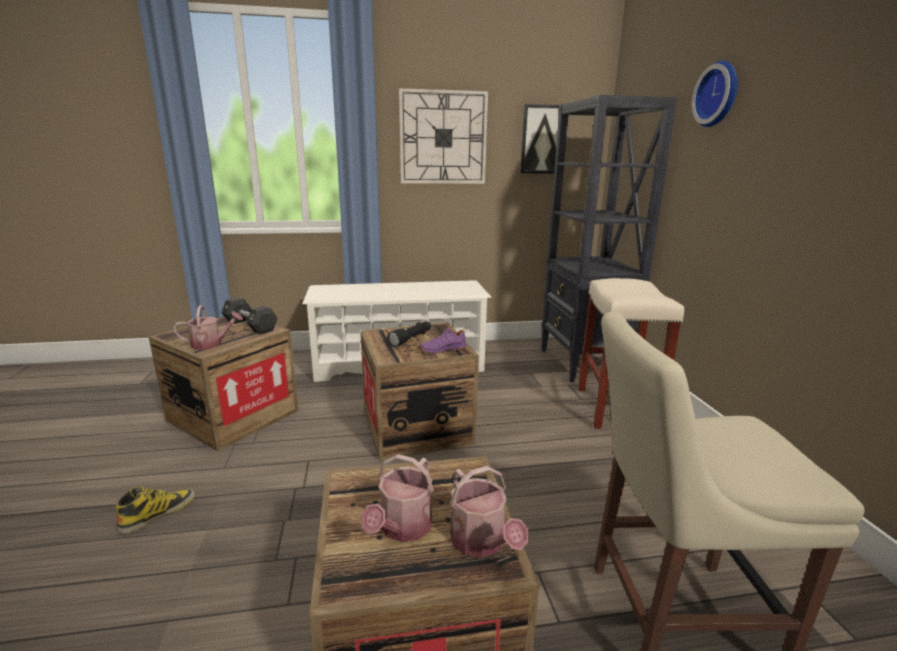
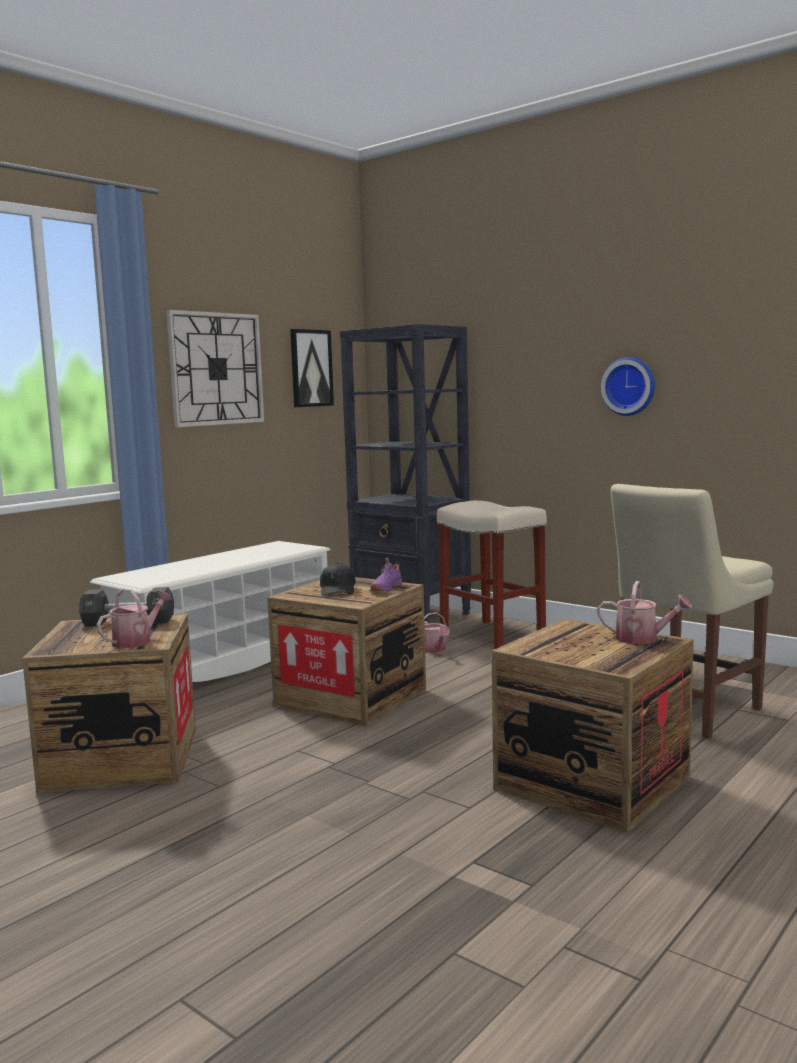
camera: 40 degrees left, 10 degrees down
(158, 513) = (230, 830): boot -> none
(402, 528) = (596, 648): watering can -> watering can (435, 650)
(411, 339) = (338, 590): black flashlight -> black cap
(719, 94) = (513, 326): wall clock -> wall clock (629, 386)

